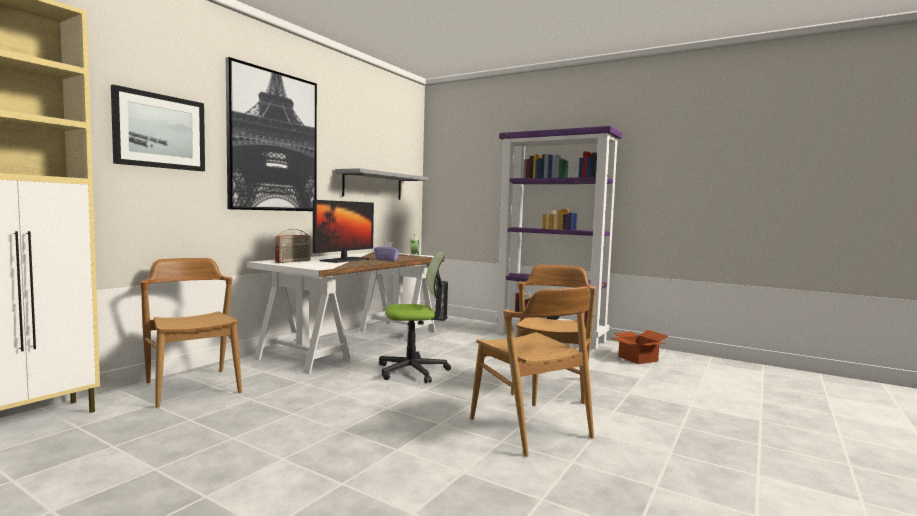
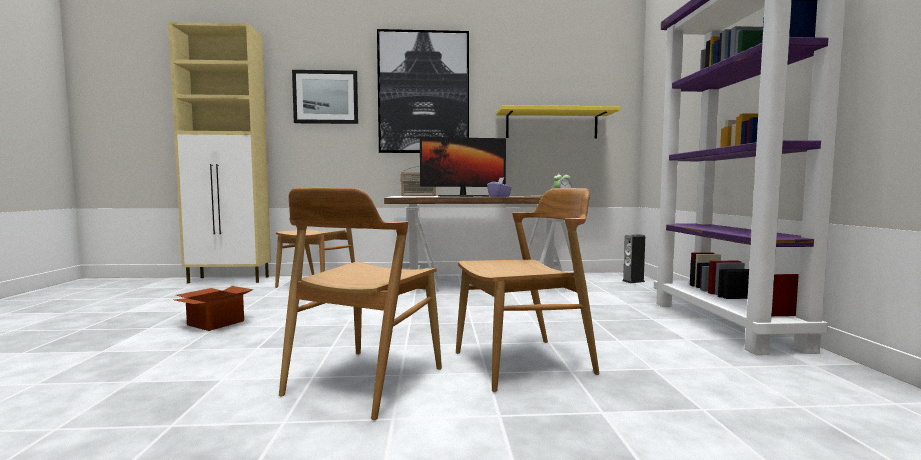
camera: 55 degrees right, 0 degrees up
(373, 185) = (551, 124): grey shelf -> yellow shelf
(412, 371) = (451, 310): office chair -> none
(636, 359) = (800, 389): cardboard box -> cardboard box (216, 322)

